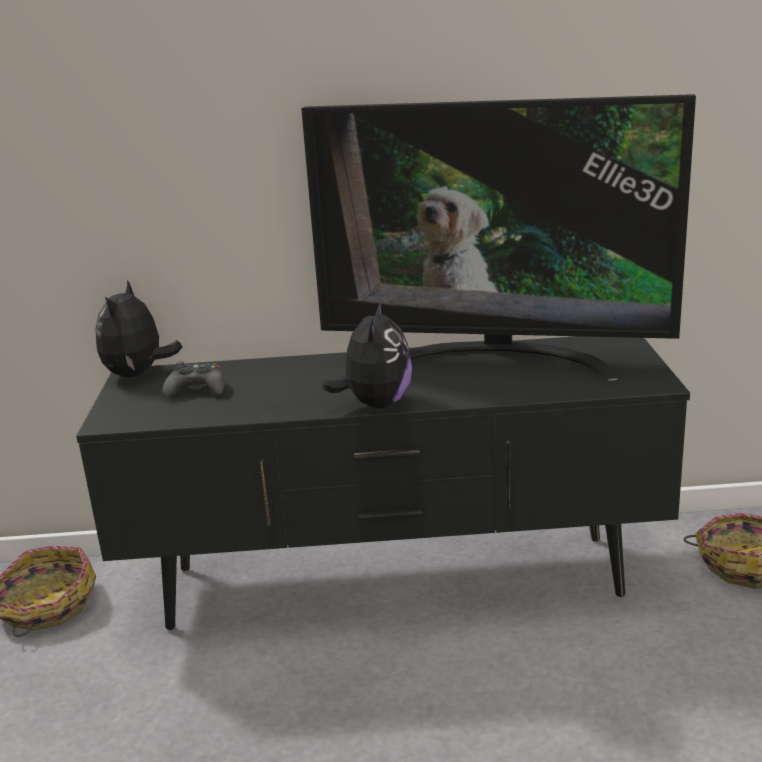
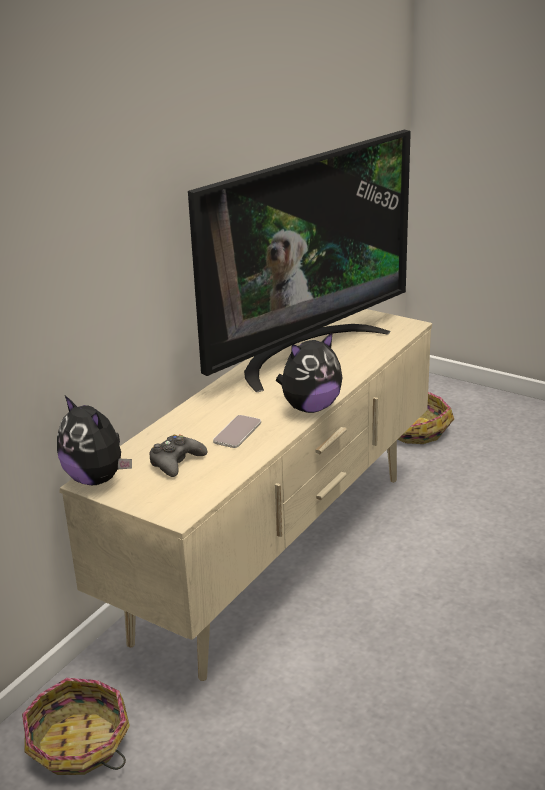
camera: 55 degrees left, 5 degrees up
(281, 393) = (237, 432): none -> phone
(375, 404) = (310, 407): plush toy -> plush toy turned 105 degrees clockwise
(393, 584) = (278, 555): black tv stand -> beige tv stand

